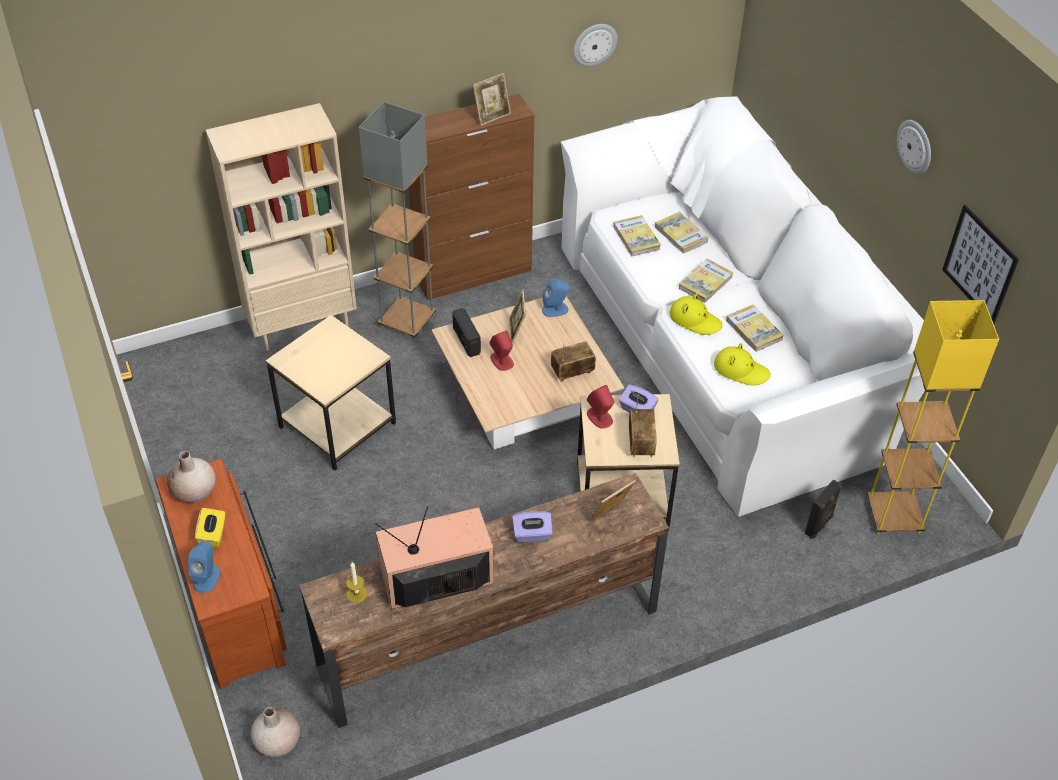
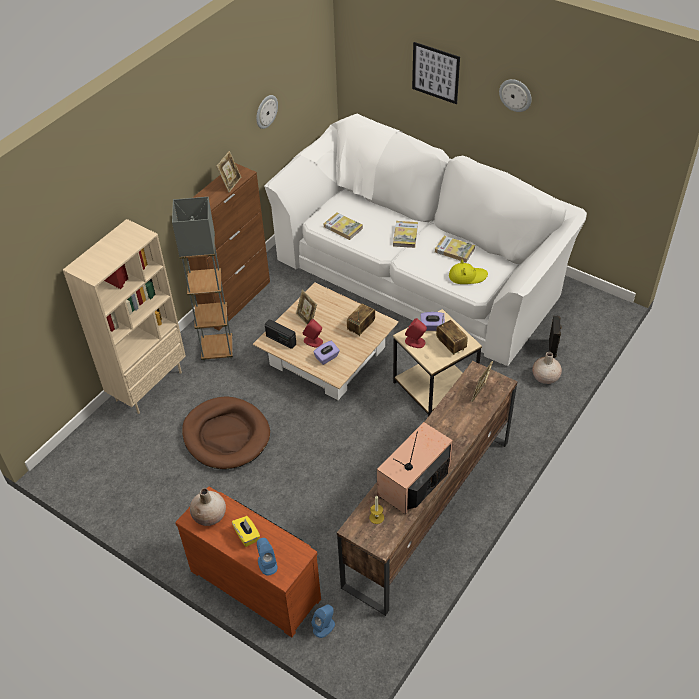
camera: 30 degrees left, 0 degrees up
(277, 741) = (355, 646): beige vase -> beige vase (545, 377)
(337, 424) = (226, 435): beige side table -> brown dog bed
(532, 535) = (447, 426): purple tissue box -> purple tissue box (327, 357)
(555, 309) = (319, 295): blue speaker -> blue speaker (324, 627)
(680, 235) = (366, 214): book -> none
(695, 319) = (418, 260): yellow hat -> none
(894, 516) = (586, 323): yellow floor lamp -> none
(980, 264) = (588, 148): picture -> picture (435, 72)

